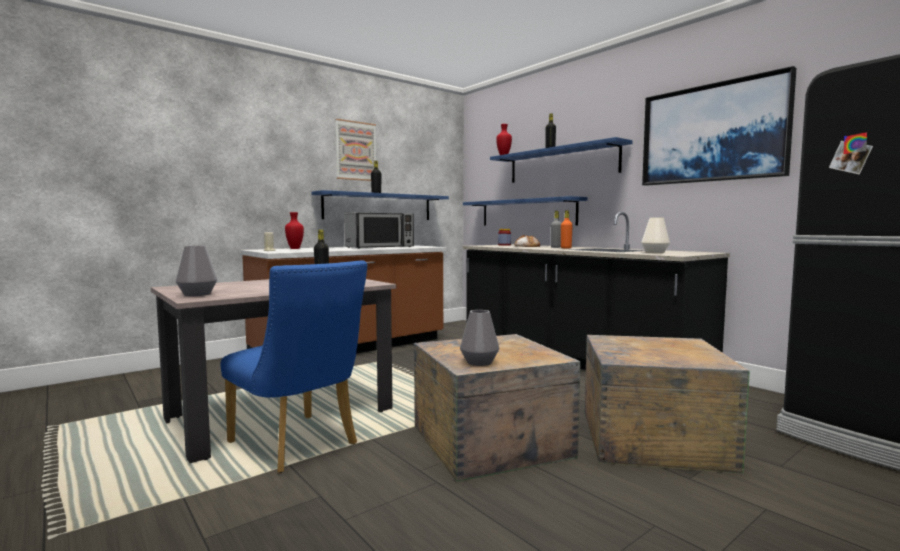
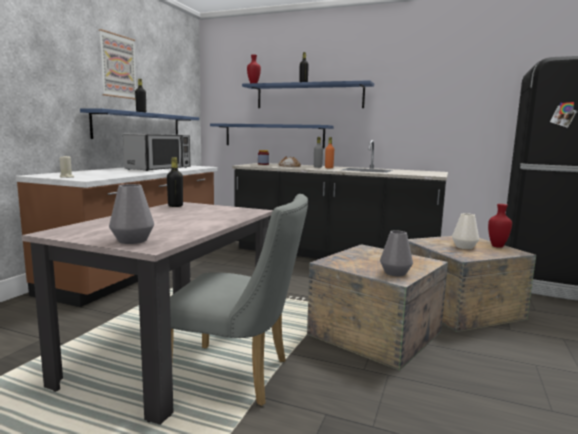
camera: 30 degrees left, 5 degrees up
(295, 248) = (79, 172): red vase -> red vase (498, 246)
(299, 446) = (238, 376): blue chair -> grey chair
(654, 252) = (410, 172): white vase -> white vase (464, 247)
(712, 133) = (437, 85): picture -> none

